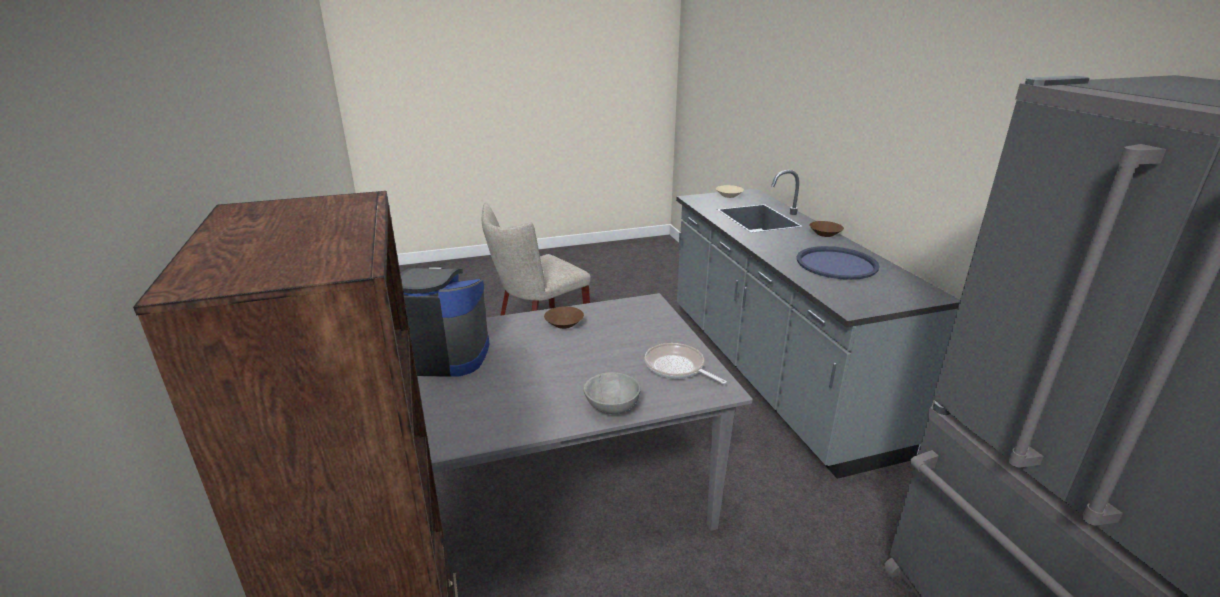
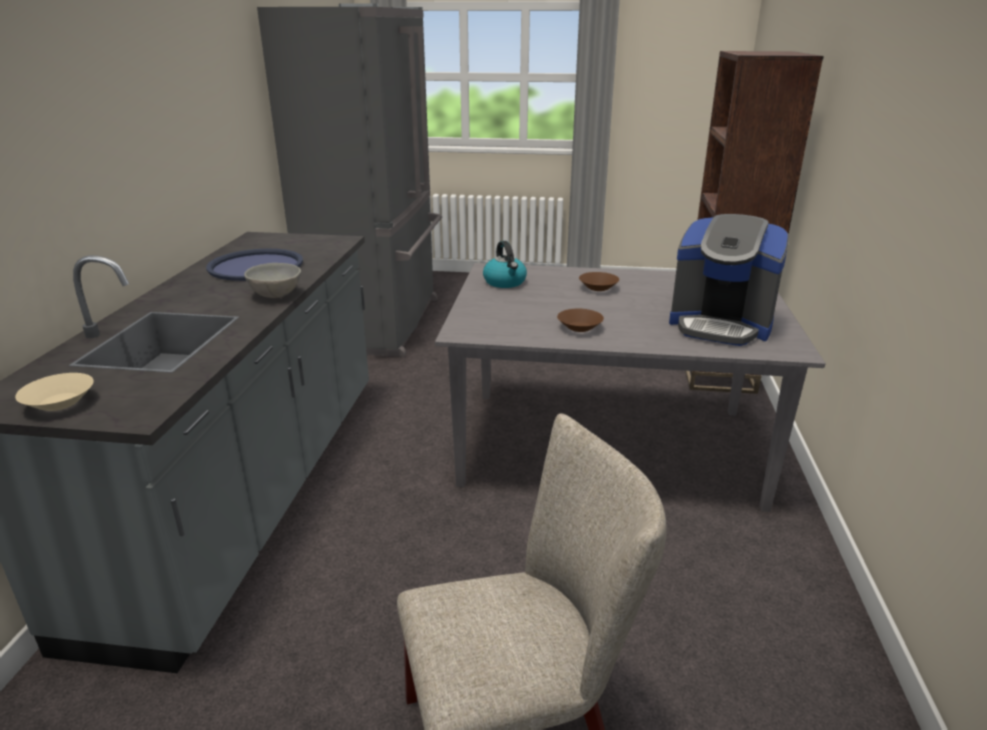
camera: 155 degrees left, 0 degrees up
(611, 409) = (579, 272): grey bowl -> grey bowl (277, 295)
(677, 367) = (505, 282): frying pan -> kettle
(825, 234) = (163, 296): brown bowl -> brown bowl (597, 288)

